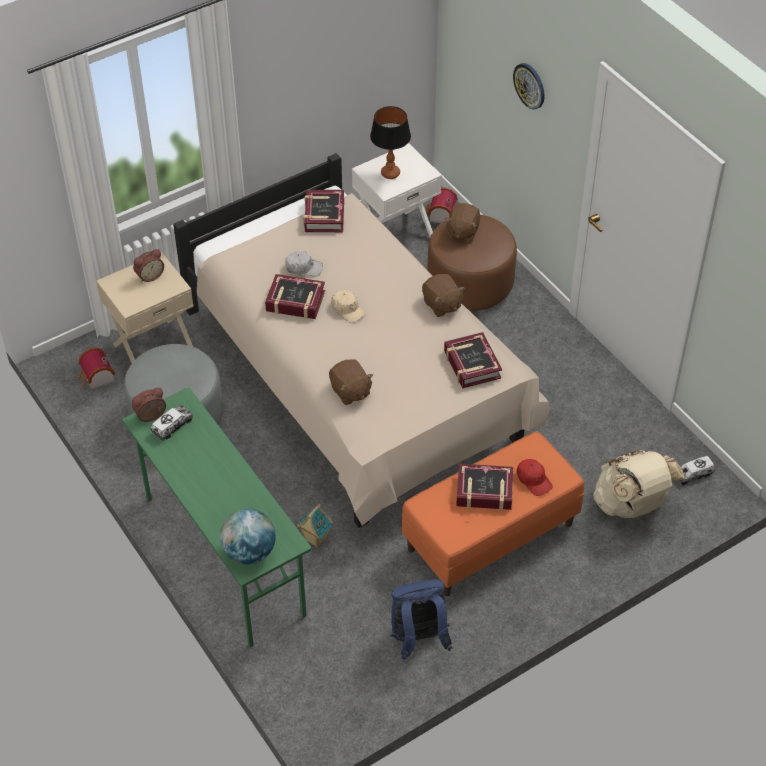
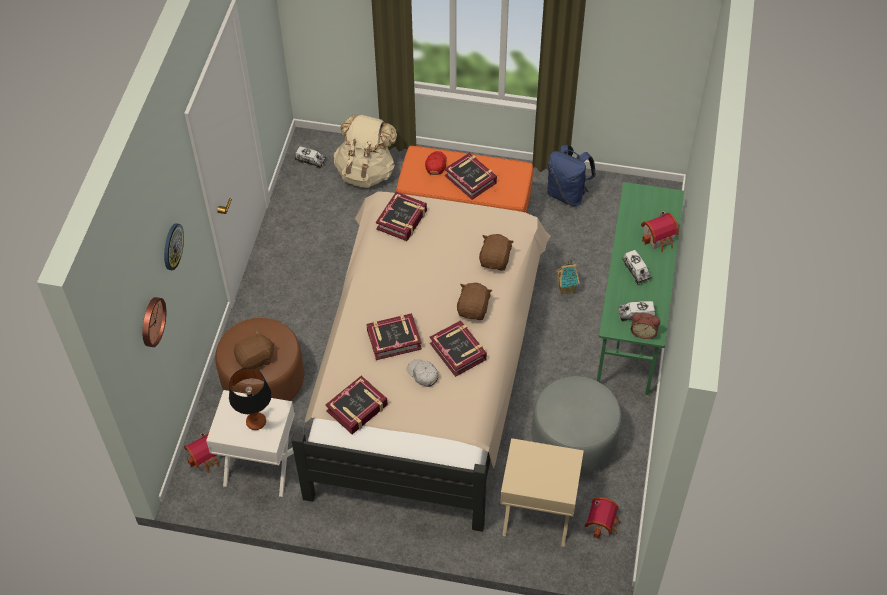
camera: 135 degrees left, 5 degrees up
(149, 275) = (531, 475): alarm clock -> none
(210, 465) = (636, 271): none -> toy truck
(217, 514) = (660, 238): none -> toy house
(249, 552) = (661, 204): globe -> none
(348, 309) = (431, 317): beige cap -> none
(356, 274) = (394, 339): none -> book
(442, 305) = (367, 273): brown plush toy -> brown plush toy (473, 309)
(483, 61) = (151, 321): none -> wall clock

